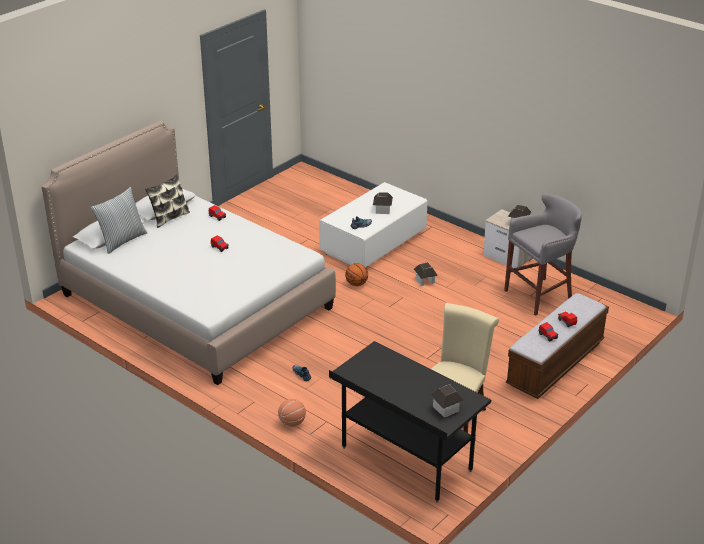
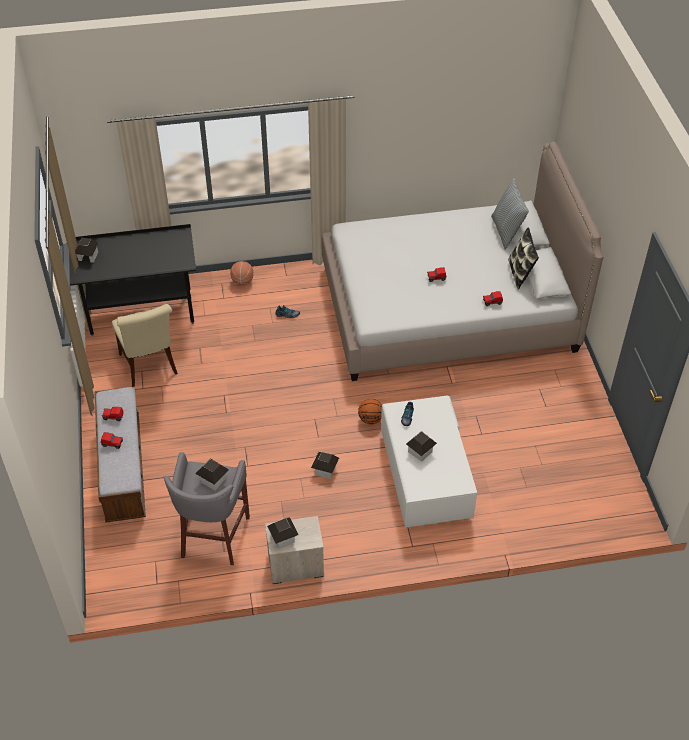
camera: 130 degrees right, 15 degrees up
(537, 233) = (213, 479): none -> toy house

